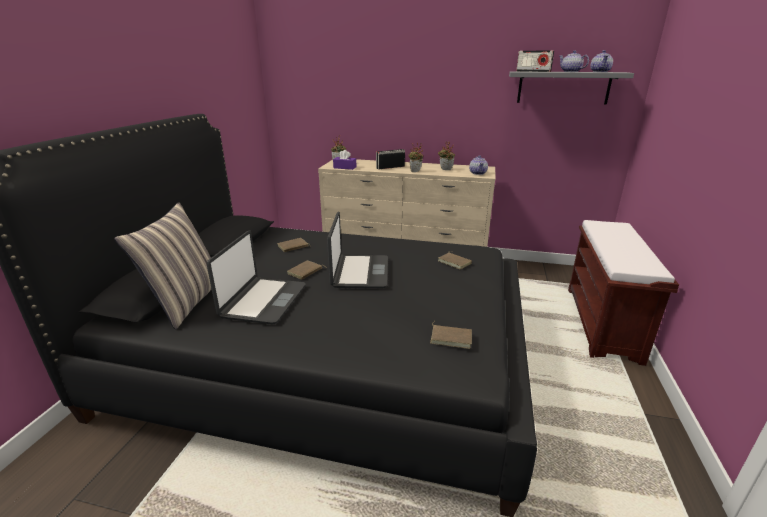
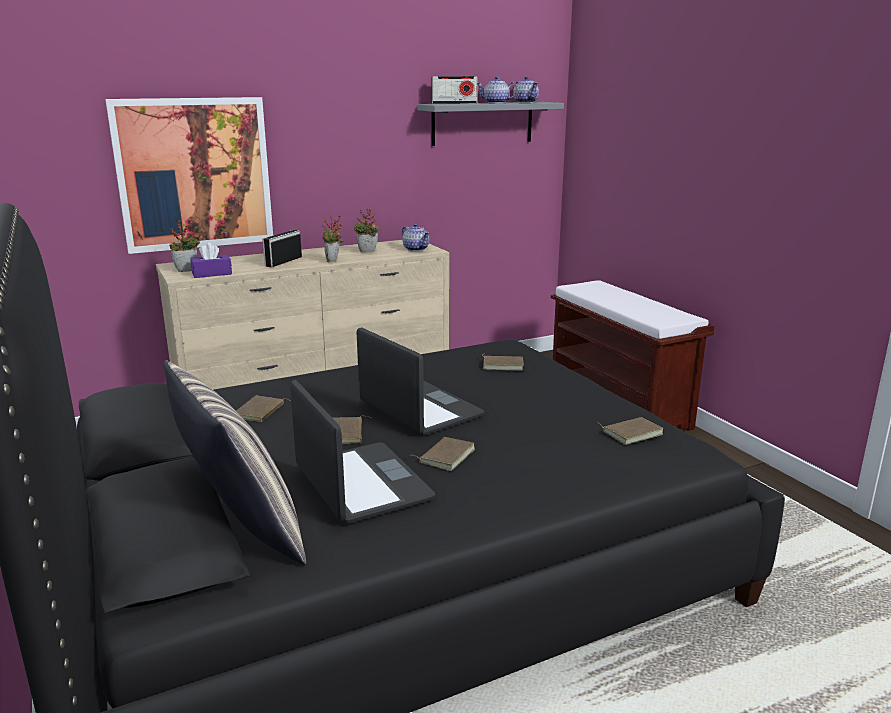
camera: 40 degrees left, 5 degrees down
(324, 303) = (445, 456): none -> brown book
(359, 110) = (194, 174): none -> picture

